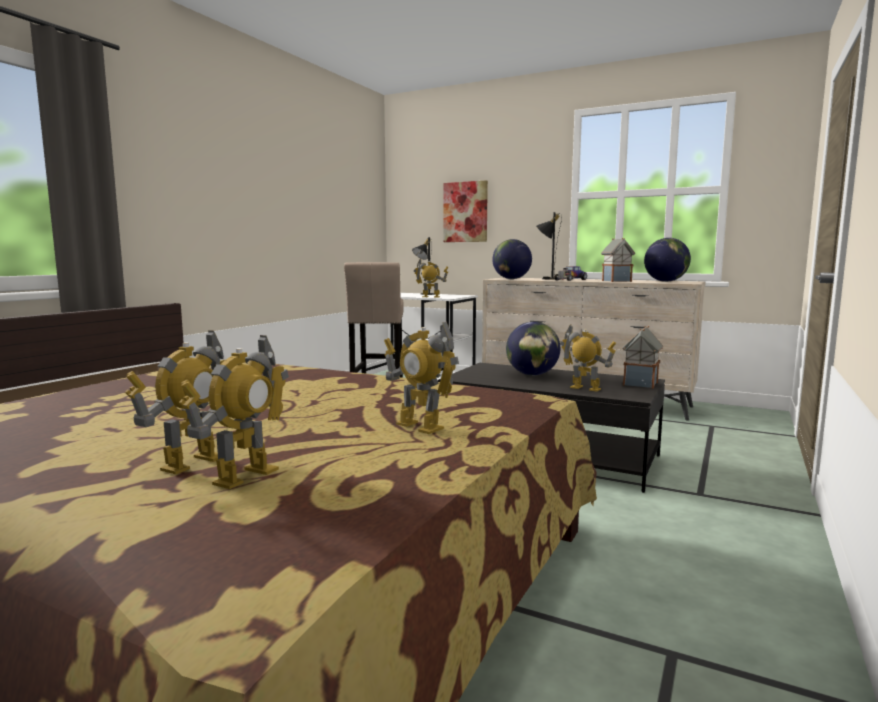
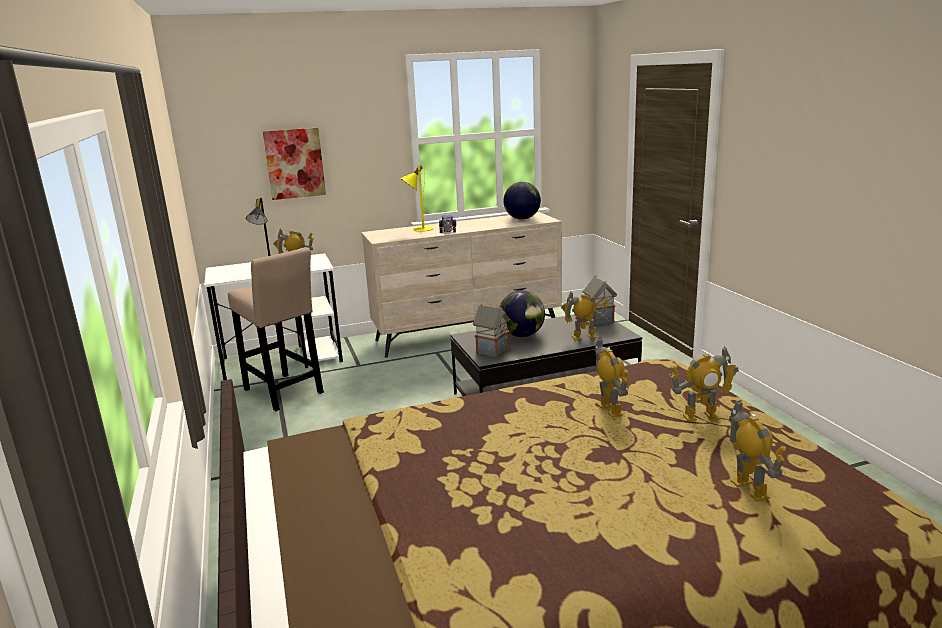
camera: 45 degrees left, 10 degrees up
(193, 463) = (707, 499): toy robot -> toy robot (610, 409)
(511, 279) = (393, 237): globe -> none
(548, 278) = (419, 229): black table lamp -> yellow table lamp
(616, 281) = (489, 225): toy house -> toy house (492, 351)

